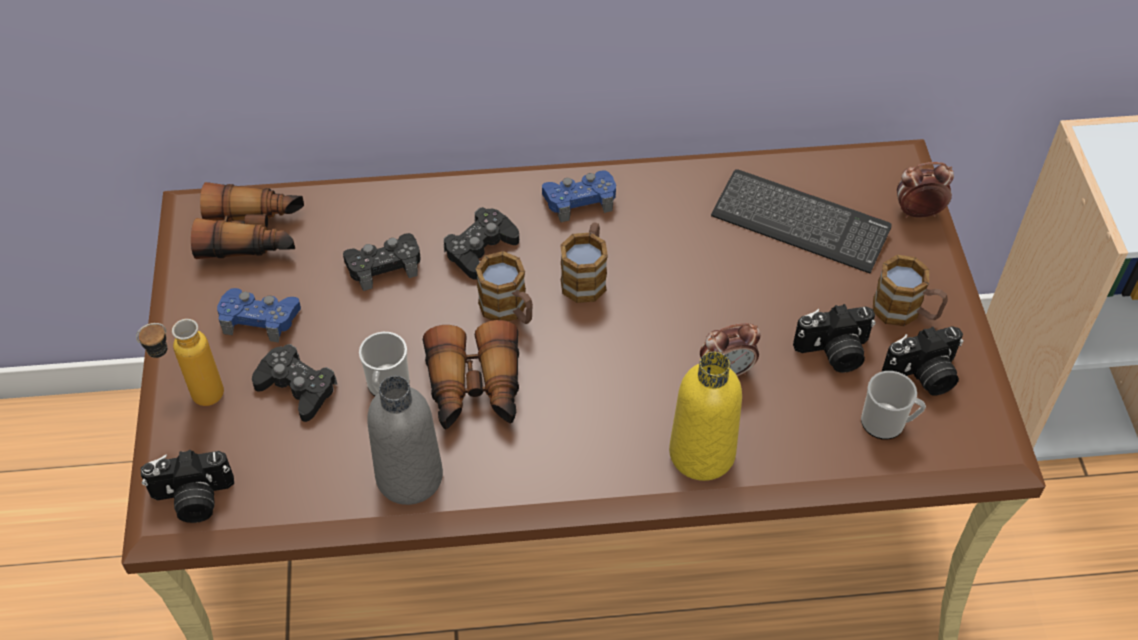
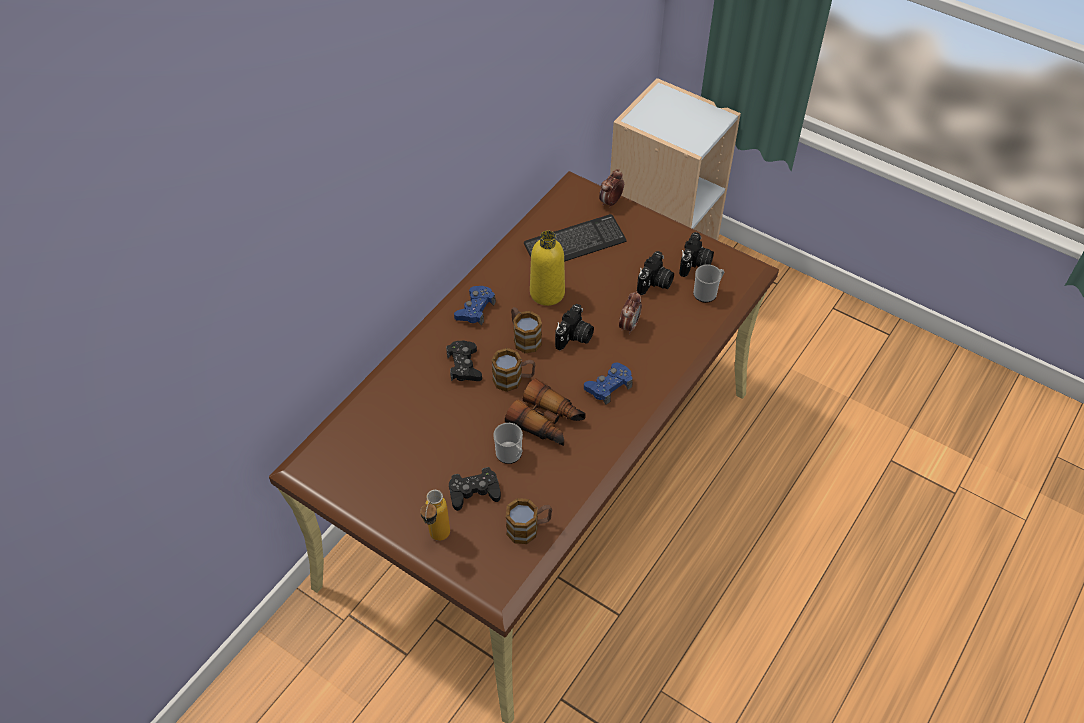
camera: 50 degrees left, 0 degrees up
(193, 499) = (500, 575): camera -> camera (574, 337)
(253, 234) = (352, 452): binoculars -> none
(259, 319) = (413, 482): blue game controller -> blue game controller (608, 386)
(384, 266) = (433, 410): black game controller -> none
(409, 477) = (572, 478): grey bottle -> none
(702, 453) = (662, 364): yellow bottle -> yellow bottle (547, 293)
(905, 312) = (658, 245): mug -> mug (529, 528)

